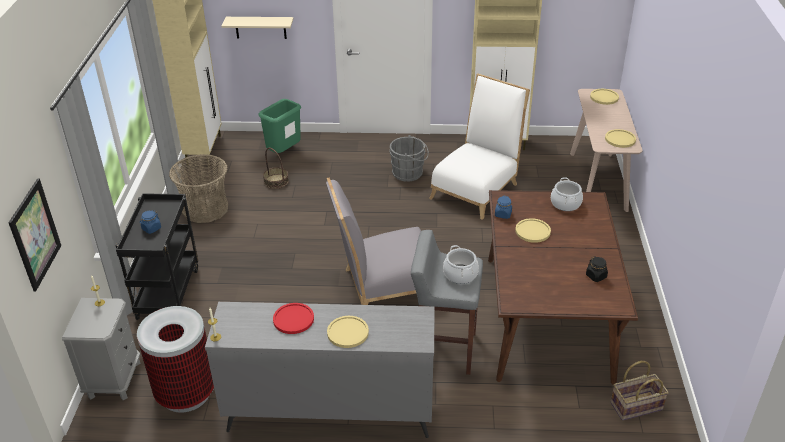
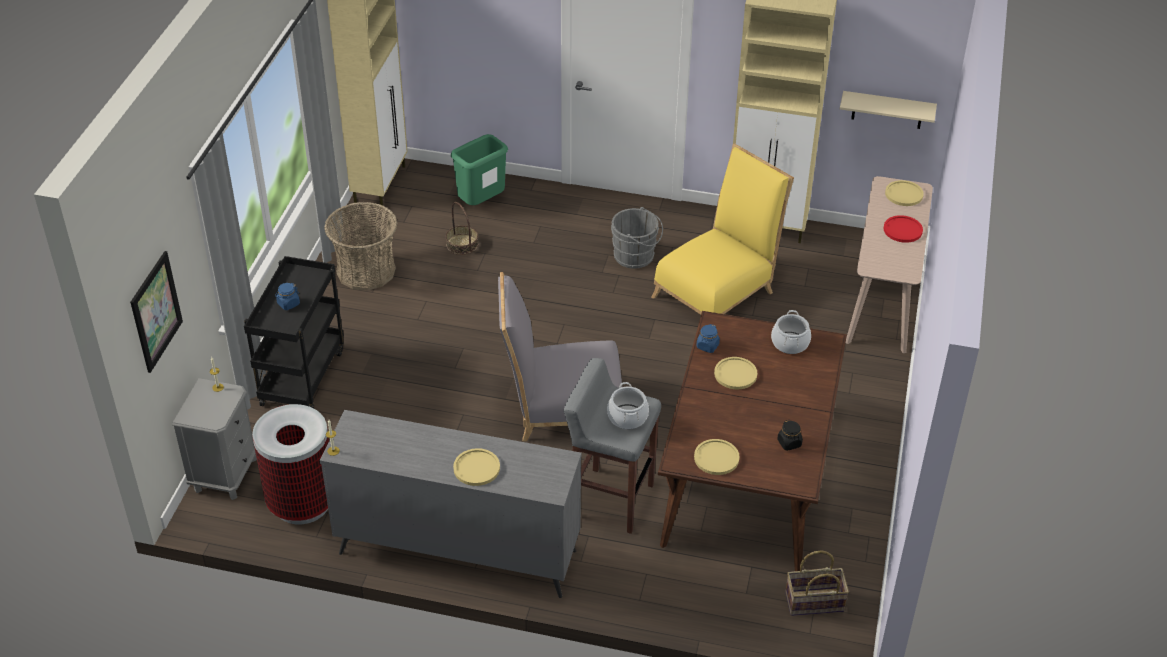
camera: 10 degrees right, 5 degrees up
(260, 27) = (467, 40): beige shelf -> beige shelf (887, 110)
(293, 319) = (421, 443): red plate -> red plate (902, 230)
(477, 188) = (718, 291): white chair -> yellow chair
(620, 139) = (898, 261): yellow plate -> yellow plate (716, 458)

